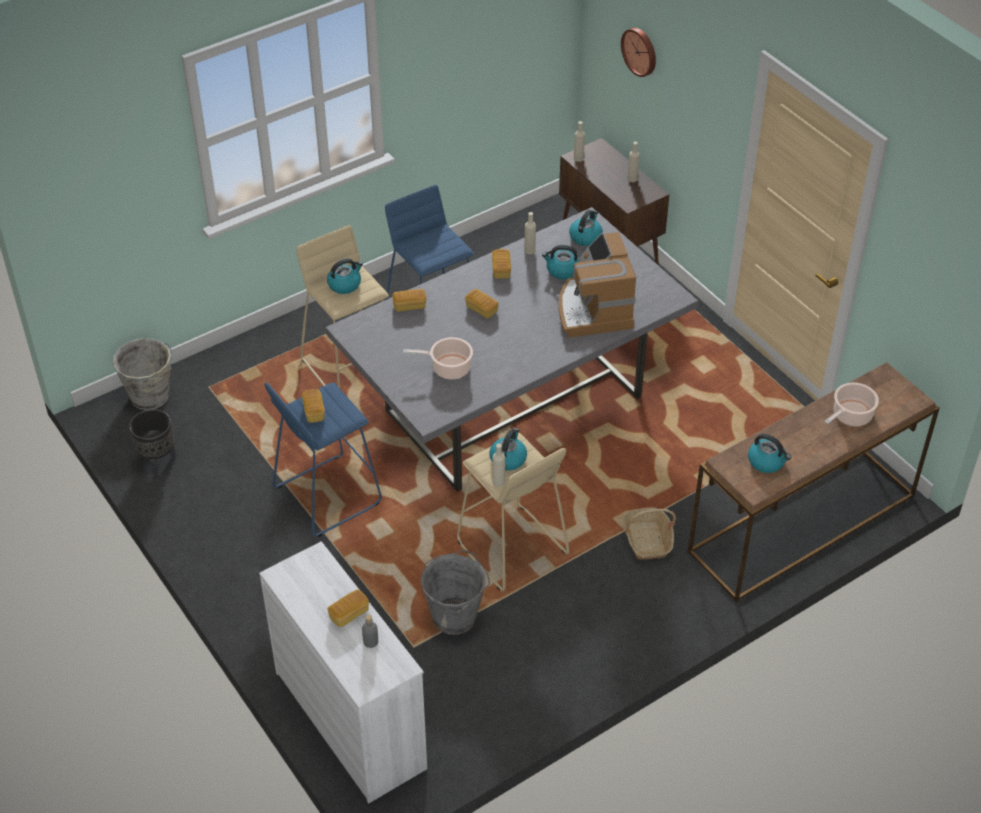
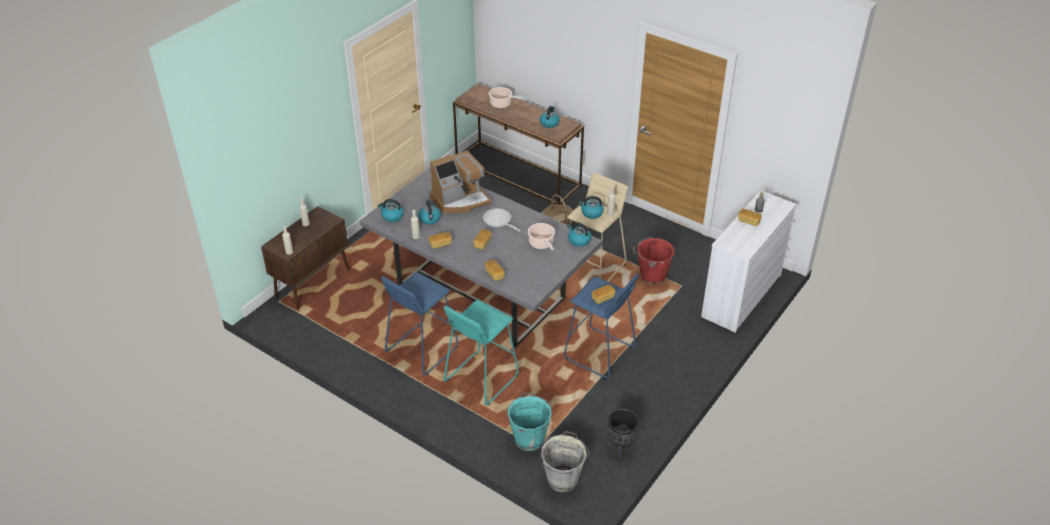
camera: 110 degrees left, 5 degrees down
(228, 384) = (529, 438): none -> turquoise bucket
(345, 284) = (479, 319): kettle -> kettle (579, 240)
(351, 365) = (481, 378): beige stool -> turquoise stool
(455, 615) = (651, 276): grey bucket -> red bucket
(523, 337) = (499, 221): none -> frying pan
(640, 51) = (269, 151): wall clock -> none

